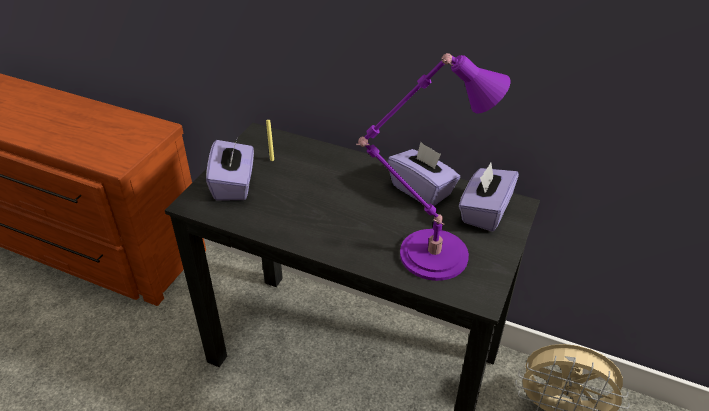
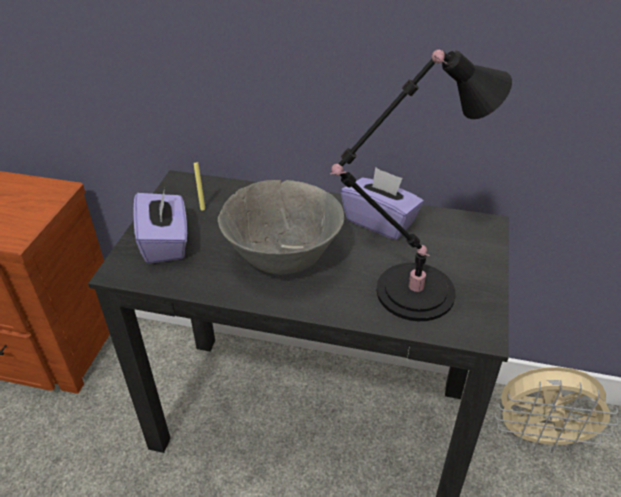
camera: 10 degrees left, 0 degrees up
(328, 211) = (283, 258): none -> grey bowl
(427, 254) = (408, 292): purple table lamp -> black table lamp
(484, 211) = (455, 236): purple tissue box -> none

